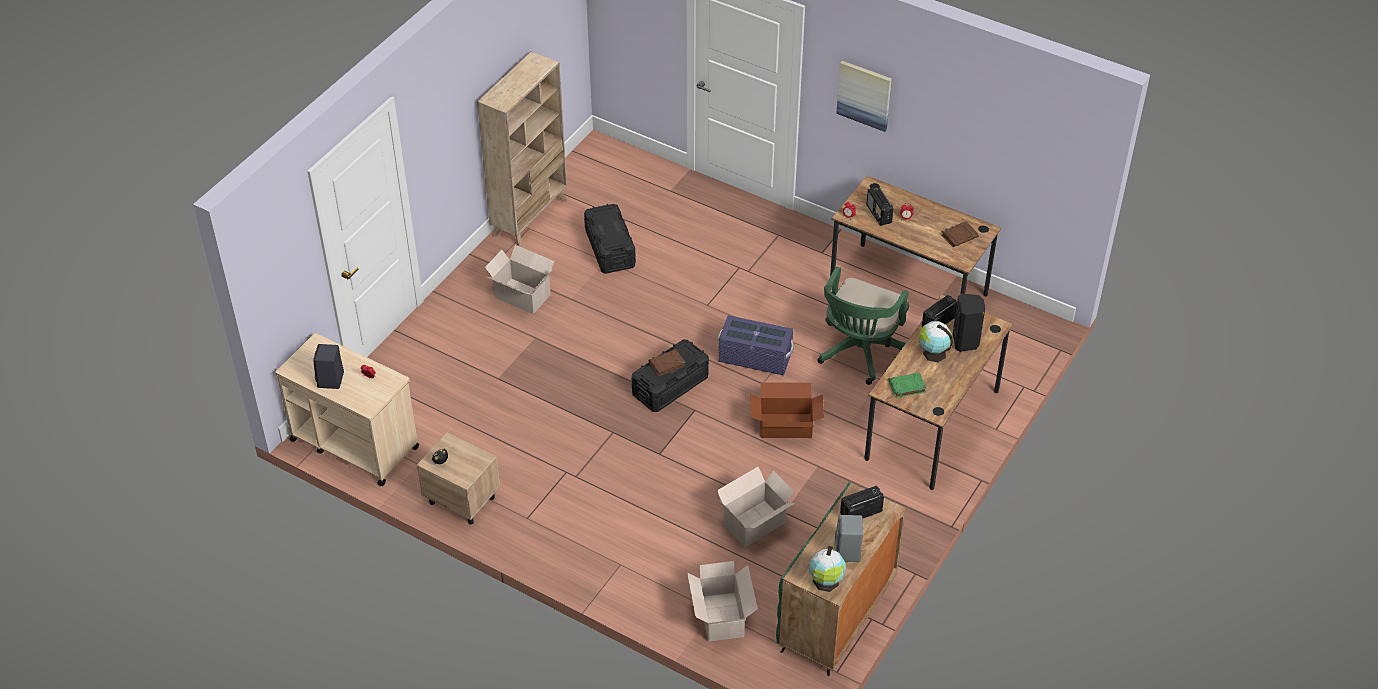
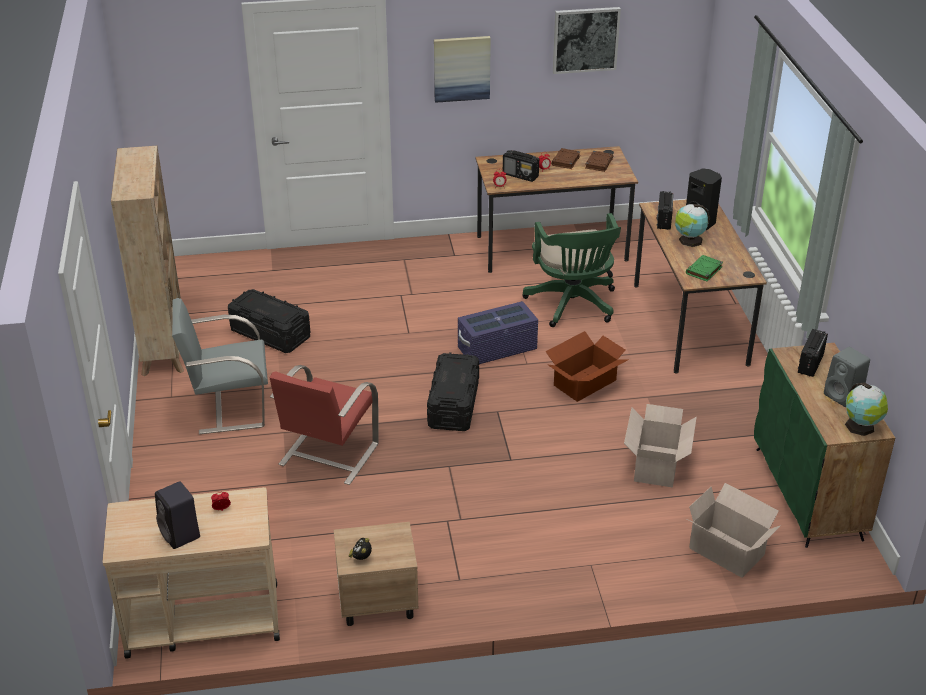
camera: 40 degrees left, 10 degrees down
(521, 295) = (228, 407): cardboard box -> grey chair
(544, 373) = (327, 455): none -> red chair
(666, 364) = (450, 379): brown book -> brown book (565, 161)
(980, 119) = (585, 39): none -> picture

